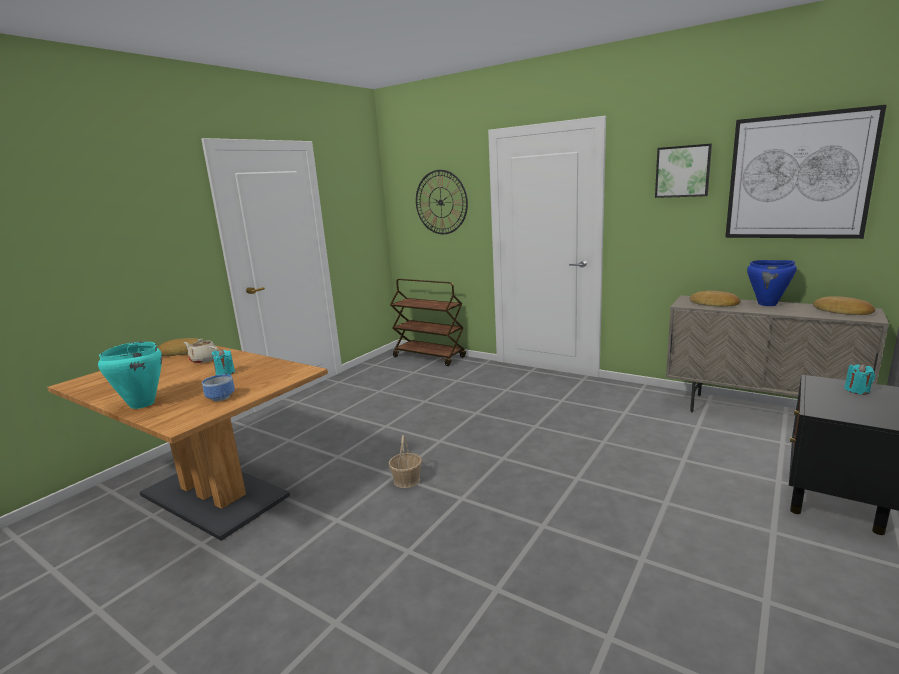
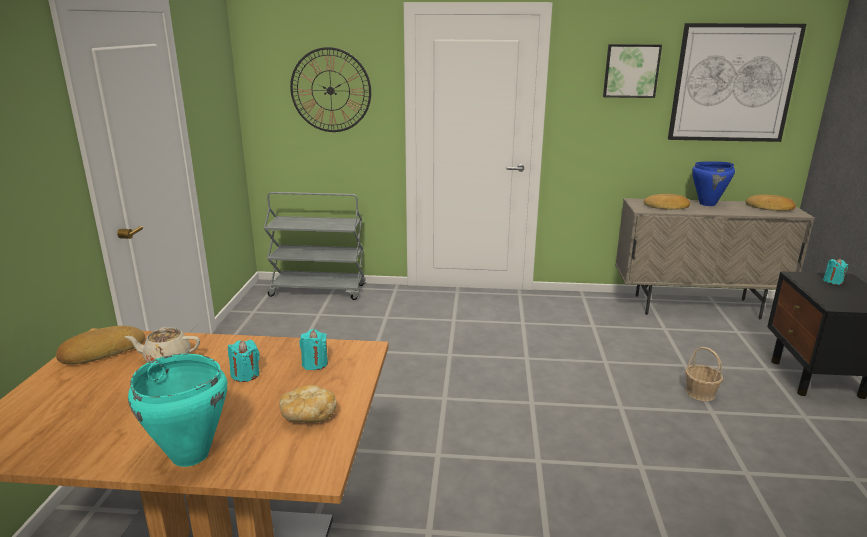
camera: 30 degrees left, 5 degrees up
(219, 398) = (307, 416): bowl -> bread
(267, 373) = (315, 364): none -> turquoise candle
(407, 480) = (458, 456): basket -> basket (700, 393)
(430, 357) = (319, 290): brown cart -> grey cart

